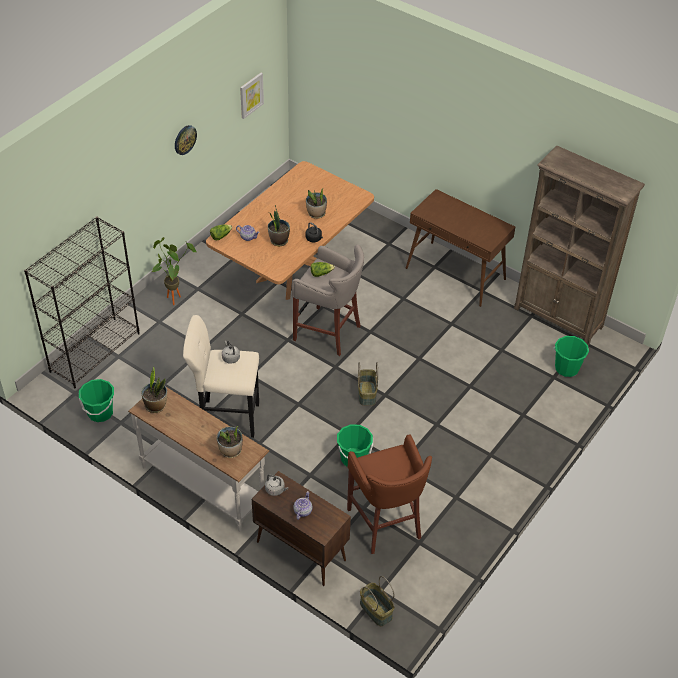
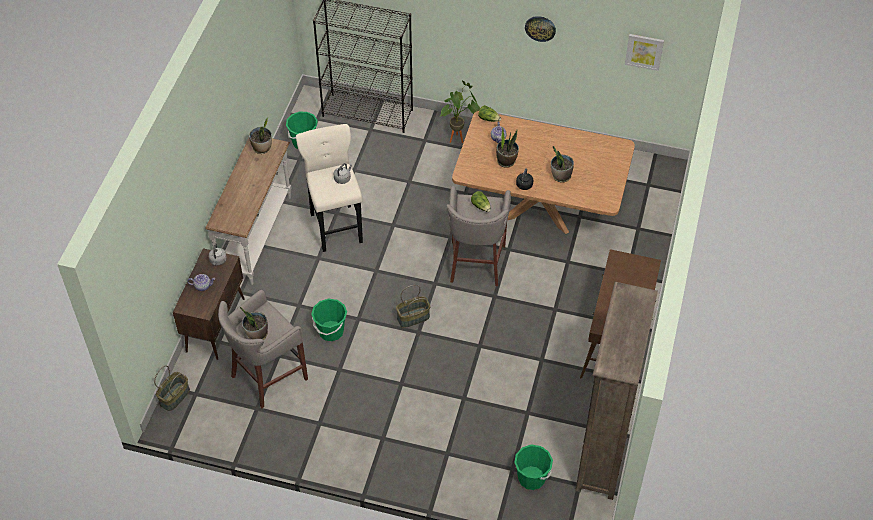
camera: 70 degrees right, 5 degrees up
(230, 451) = (234, 212): potted plant -> potted plant (257, 334)
(386, 524) = (267, 377): brown stool -> grey stool

